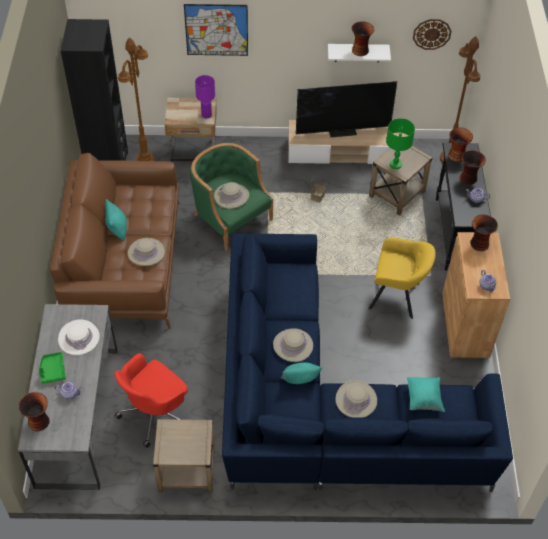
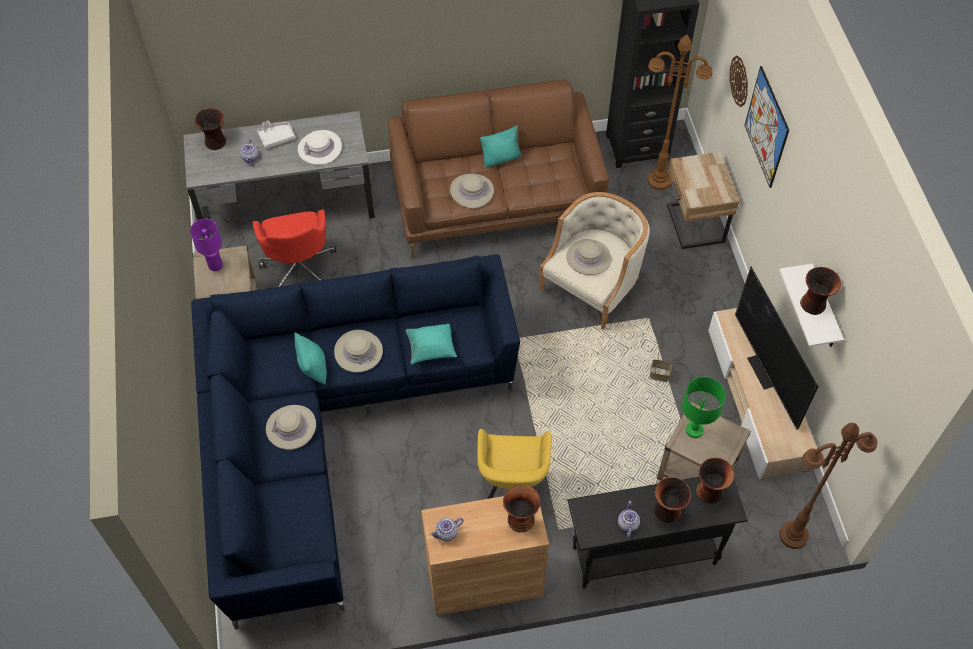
camera: 80 degrees right, 5 degrees up
(52, 370) = (276, 137): green tray -> white tray
(155, 413) = (299, 269): red office chair -> red office chair turned 135 degrees counterclockwise
(206, 115) = (703, 196): purple table lamp -> purple table lamp (215, 265)
(230, 217) = (593, 284): green armchair -> beige armchair
(423, 399) = (302, 501): turquoise pillow -> turquoise pillow (430, 349)
(432, 34) = (872, 382): wall clock -> wall clock (739, 81)

